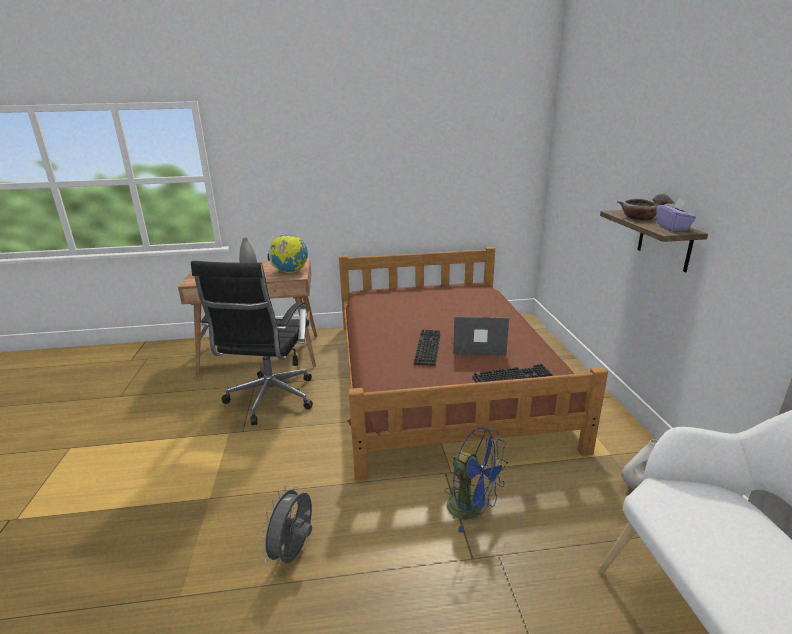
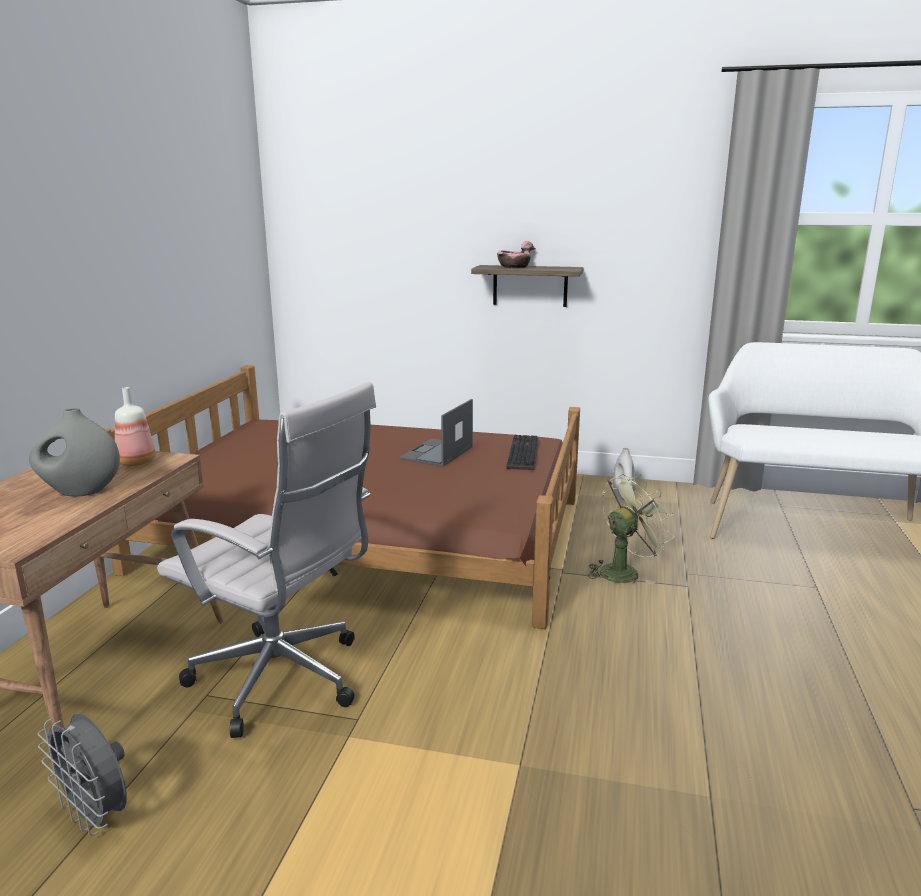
camera: 70 degrees left, 5 degrees down
(269, 400) = (284, 681): black office chair -> white office chair
(290, 272) = (135, 462): globe -> bottle
(294, 552) = (655, 691): grey fan -> grey fan (96, 816)
(426, 348) = (412, 476): keyboard -> none
(472, 509) = (624, 571): blue fan -> green fan
(639, 217) = (514, 267): grey bowl -> pink bowl
(672, 227) = (557, 267): purple tissue box -> none

